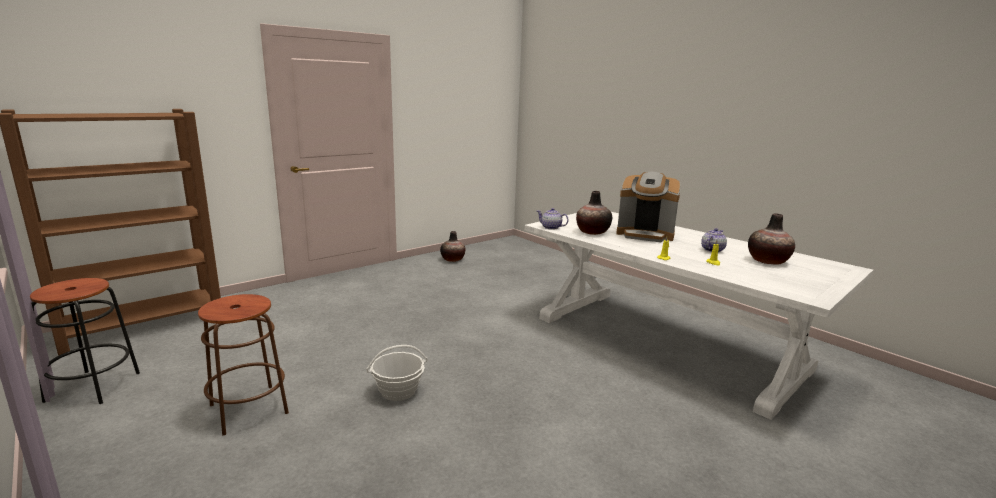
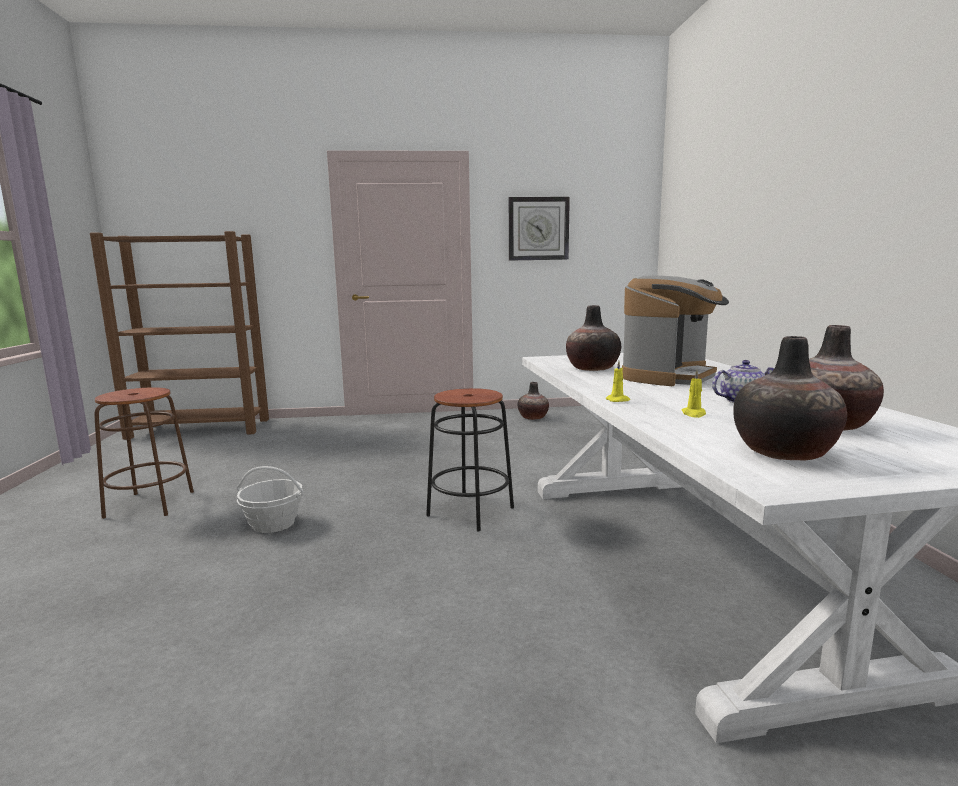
camera: 35 degrees right, 5 degrees down
(93, 386) = (103, 462): black stool -> black stool (470, 511)
(442, 104) = (538, 229): none -> wall clock
(551, 227) = (547, 361): teapot -> none
(645, 234) = (669, 377): coffee machine -> coffee machine turned 105 degrees counterclockwise
(786, 281) = (784, 452): none -> vase

